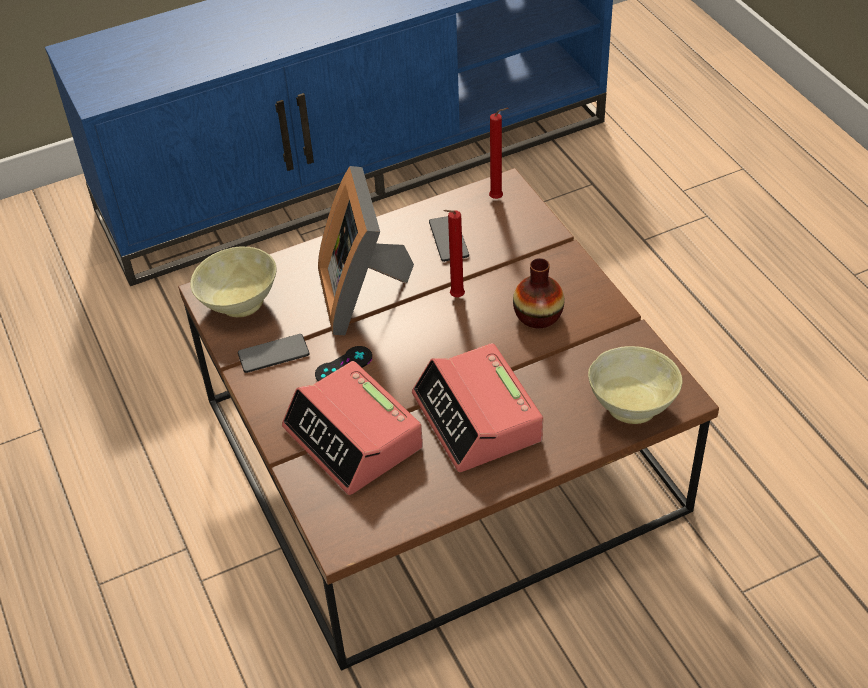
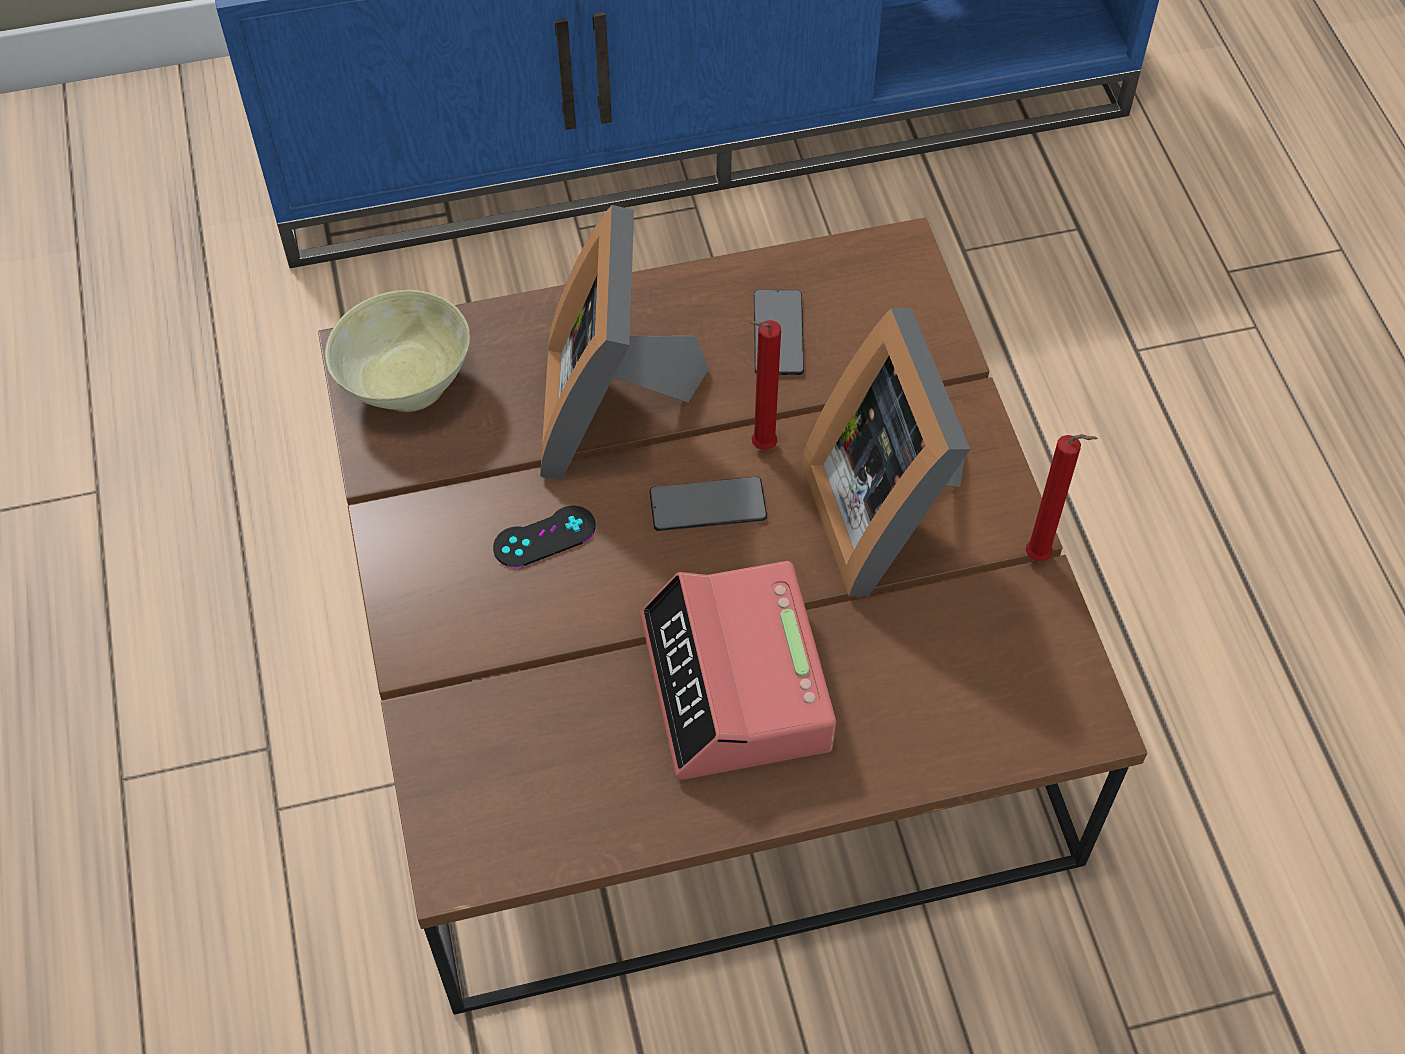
camera: 10 degrees right, 10 degrees up
(273, 354) = (437, 491): phone -> phone (708, 505)
(353, 438) = (526, 677): alarm clock -> none
(498, 199) = (881, 272): red candle -> red candle (1041, 558)
(538, 315) = (888, 511): vase -> picture frame
(633, 405) = (1002, 716): beige bowl -> none

